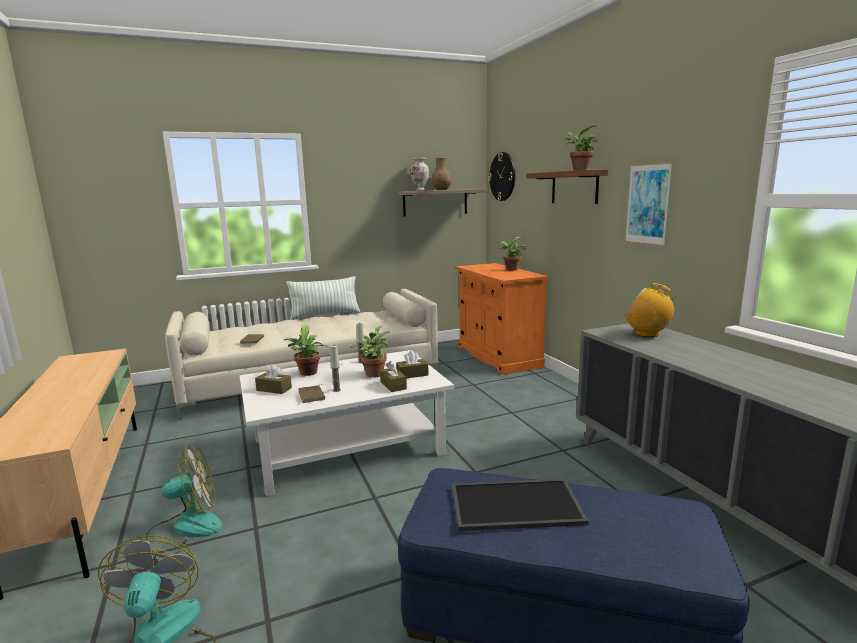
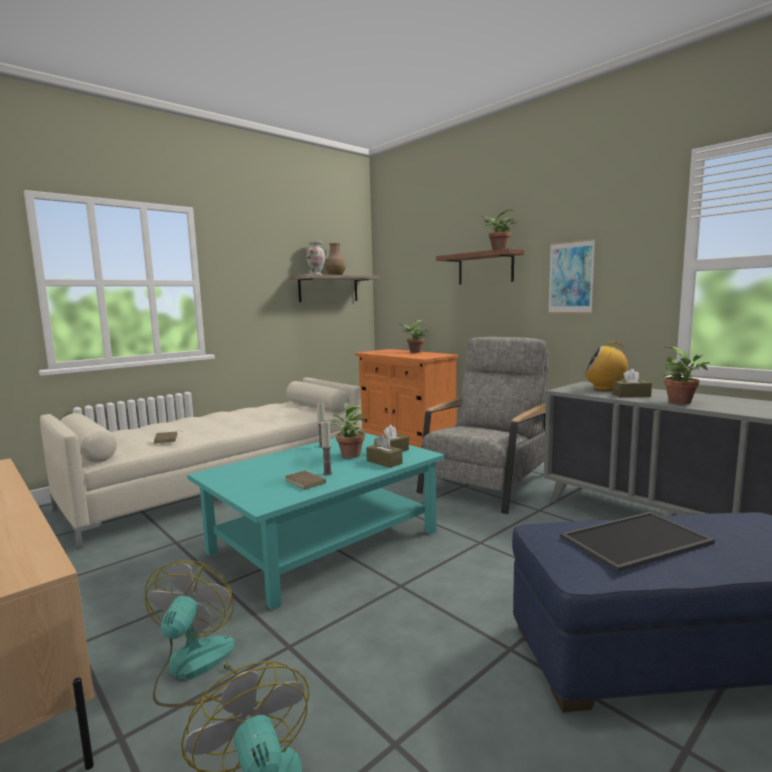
camera: 20 degrees left, 5 degrees down
(185, 528) = (194, 669): fan -> fan turned 45 degrees counterclockwise
(274, 389) = (251, 482): brown tissue box -> brown tissue box (631, 395)
(308, 374) = (274, 463): potted plant -> potted plant (682, 402)
(325, 315) = (227, 410): pillow -> none
(347, 446) = (324, 541): white coffee table -> turquoise coffee table
(502, 176) = (395, 263): wall clock -> none
(537, 413) = (487, 483): none -> grey armchair

